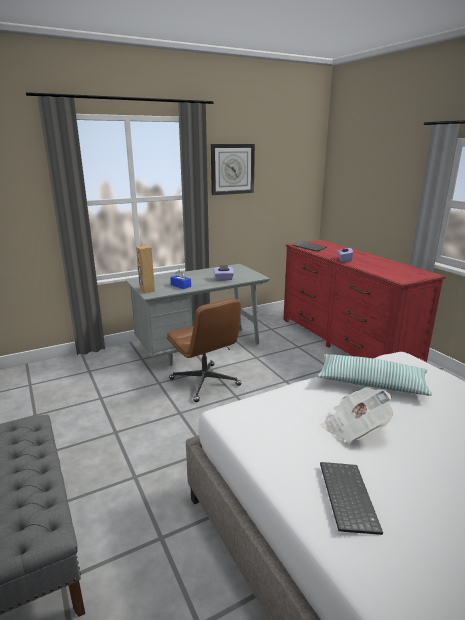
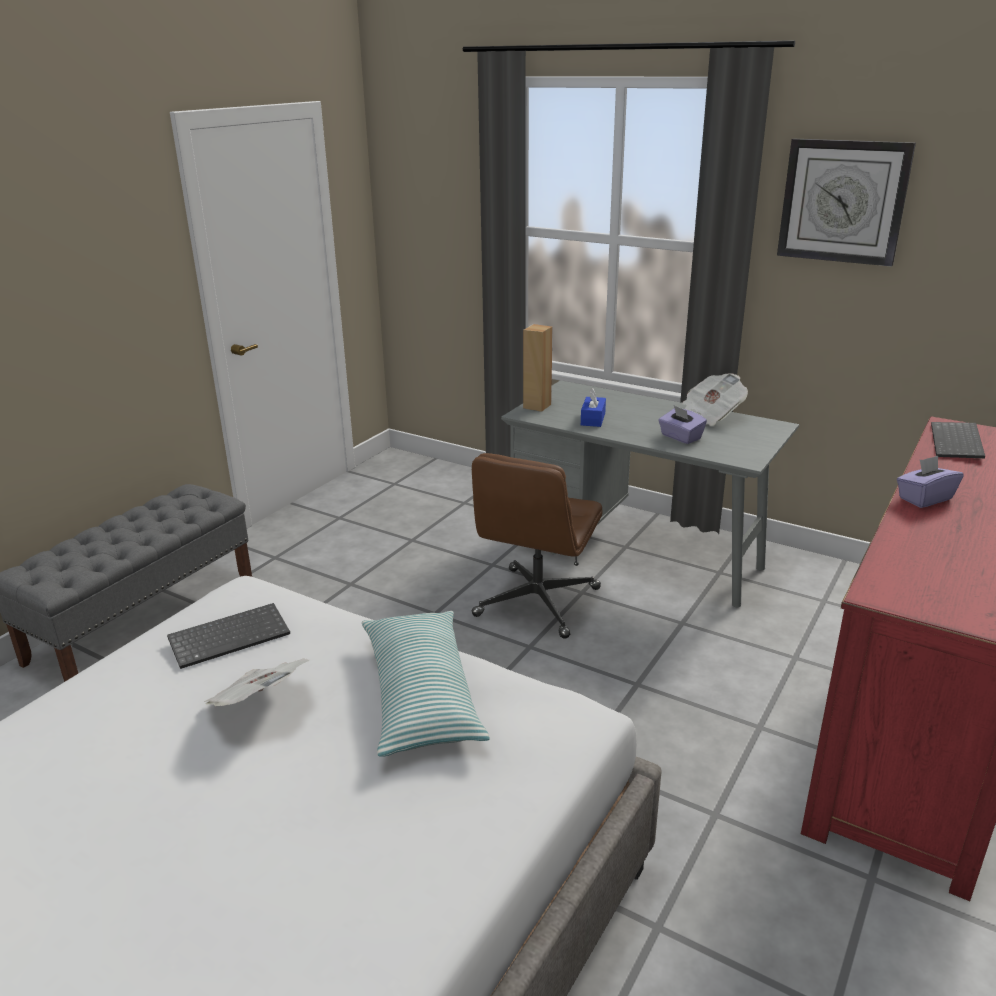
camera: 60 degrees right, 5 degrees up
(212, 271) = (708, 417): none -> newspaper
(346, 496) = (88, 726): keyboard -> keyboard (230, 636)

